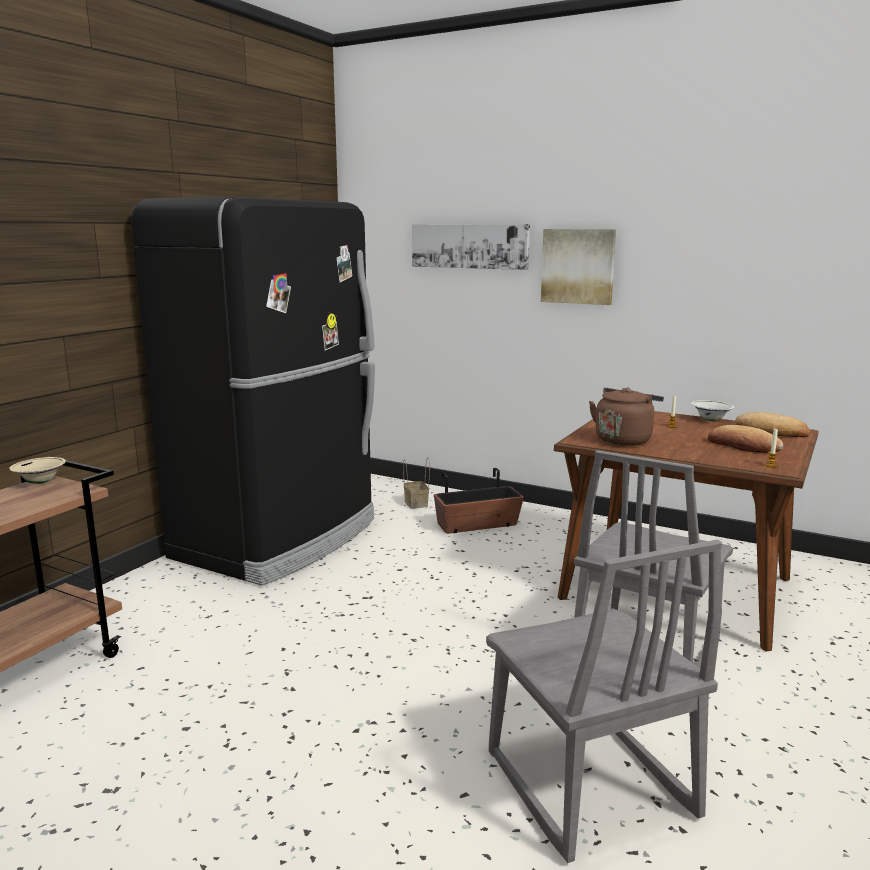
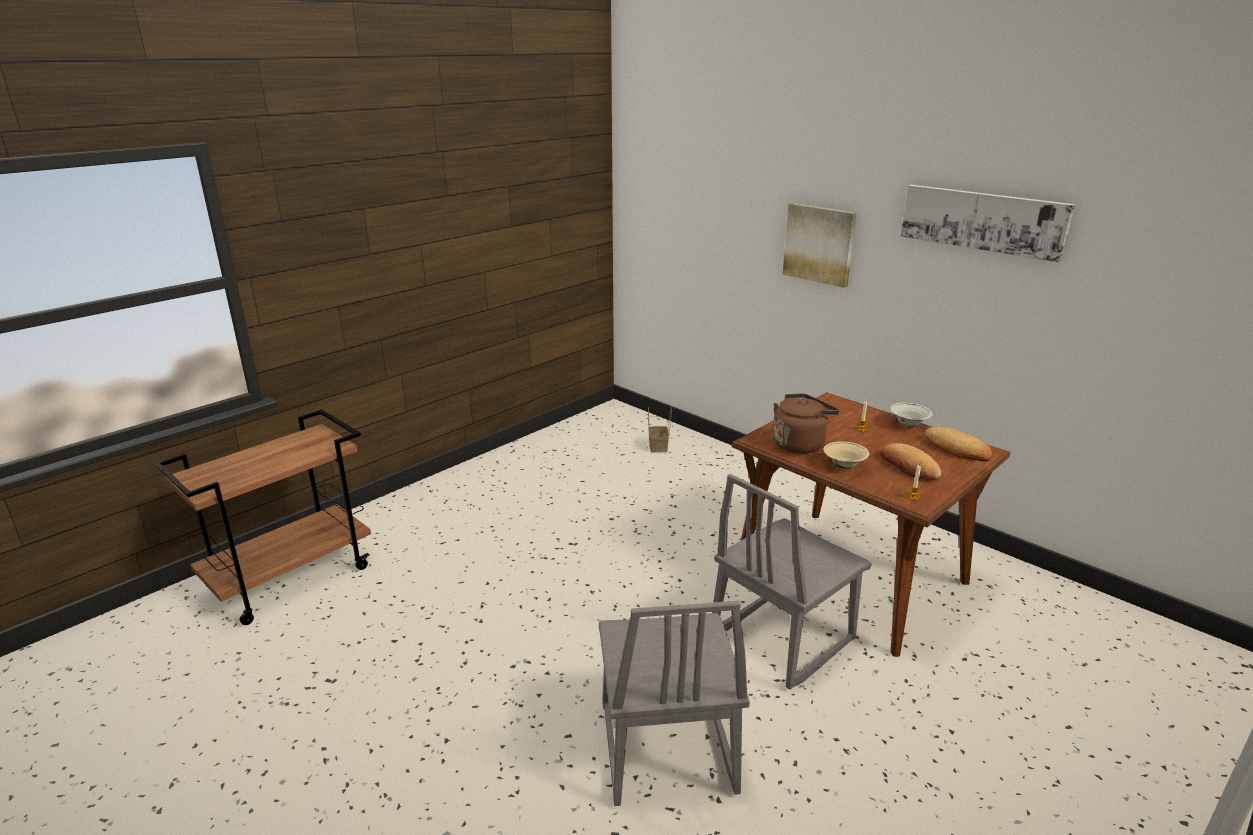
camera: 15 degrees right, 10 degrees up
(40, 482) = (312, 433): beige bowl -> beige bowl (844, 466)
(280, 539) = (526, 471): black fridge -> none
(469, 246) = (723, 209): picture -> picture (982, 221)
(477, 525) = (702, 479): planter -> none

